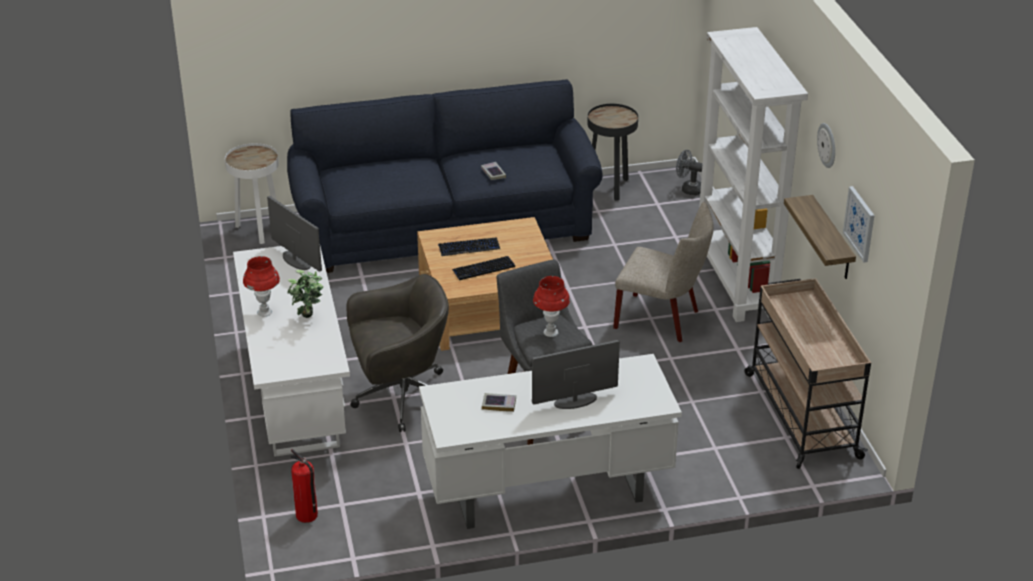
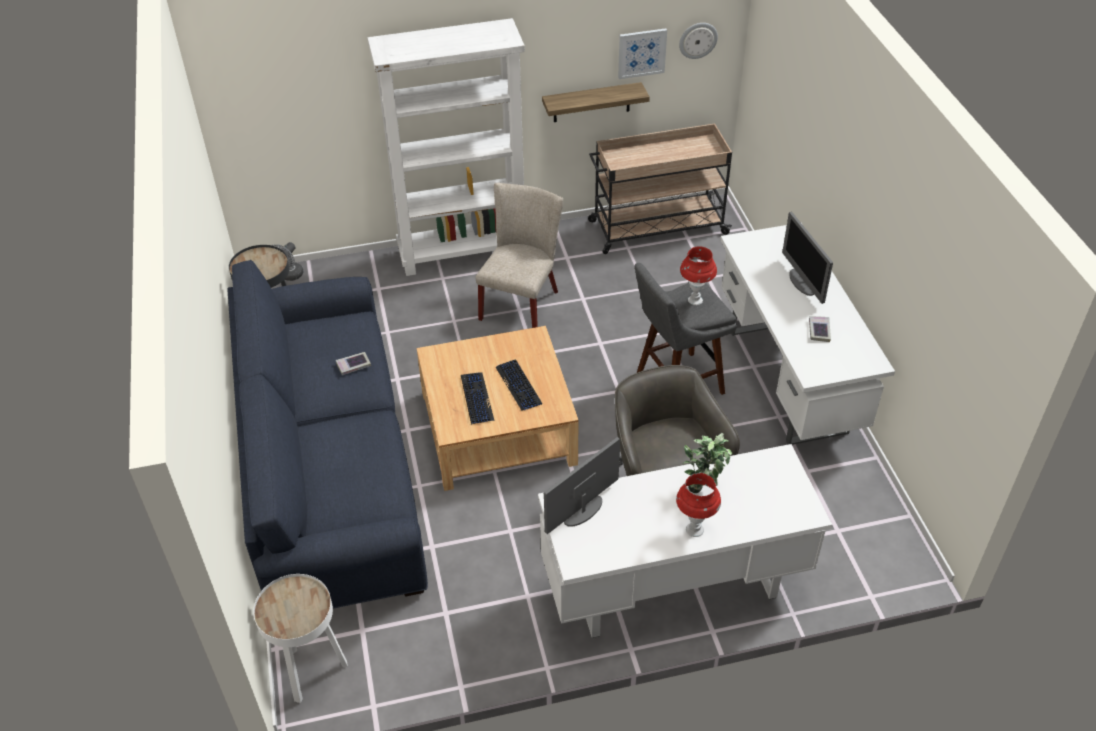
camera: 90 degrees left, 10 degrees up
(307, 515) = (860, 558): fire extinguisher -> none
(827, 145) = (559, 36): wall clock -> wall clock (697, 40)

